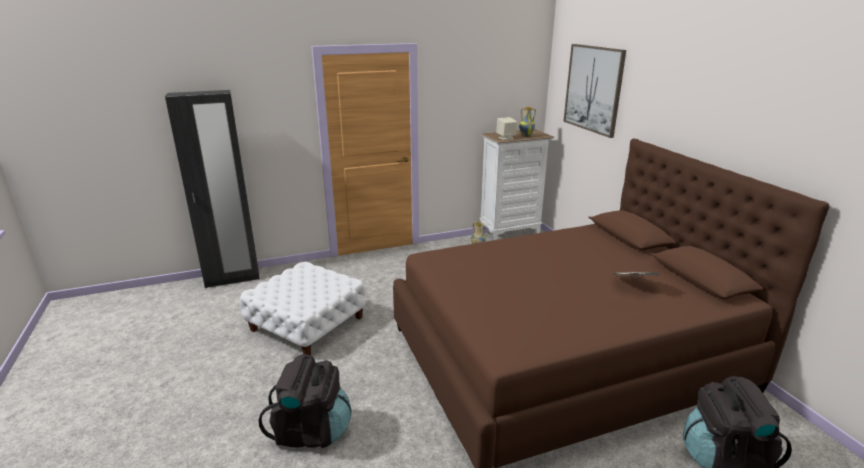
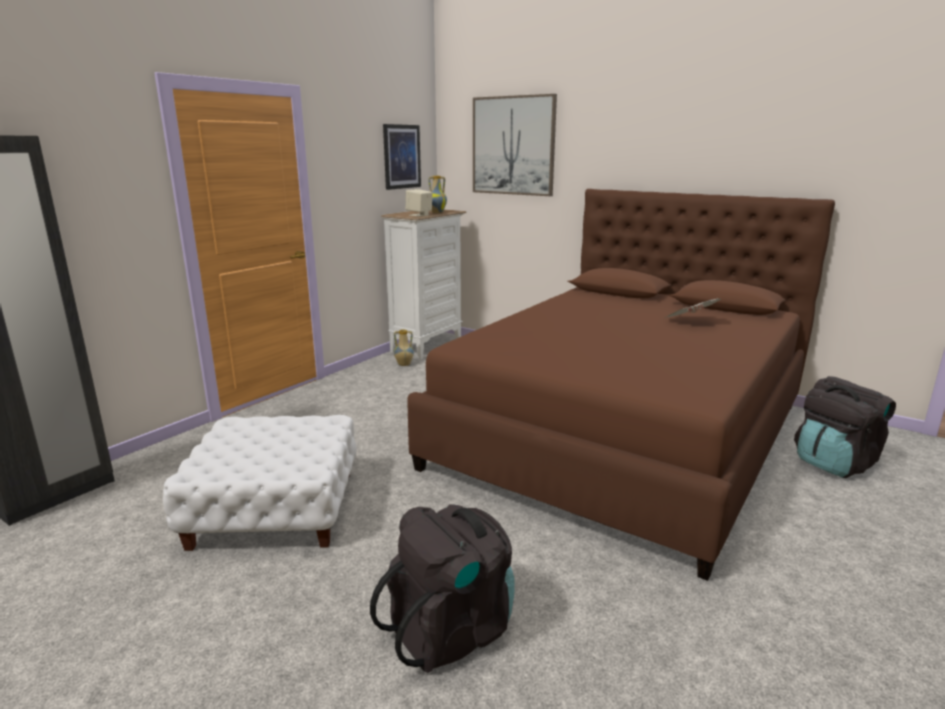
camera: 35 degrees left, 5 degrees down
(508, 88) = (401, 156): none -> picture

